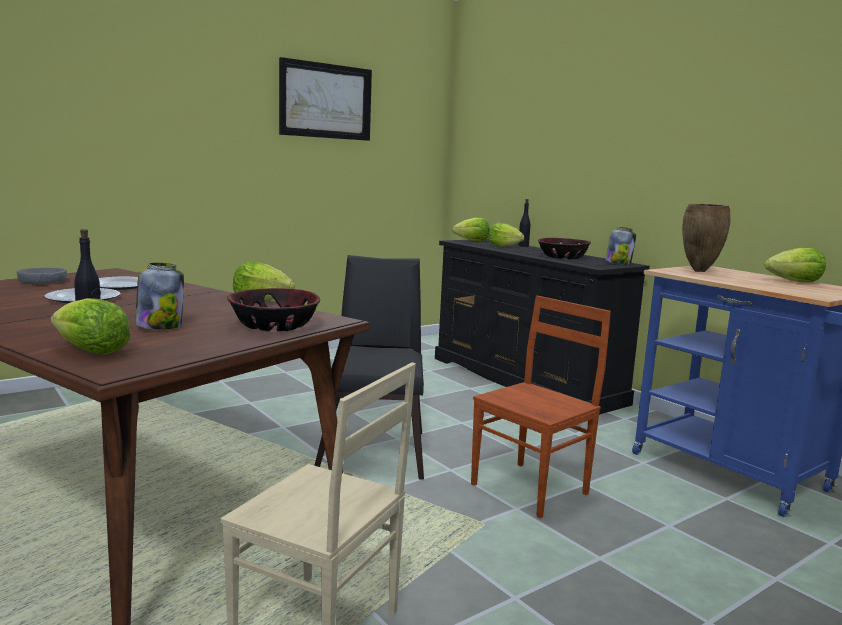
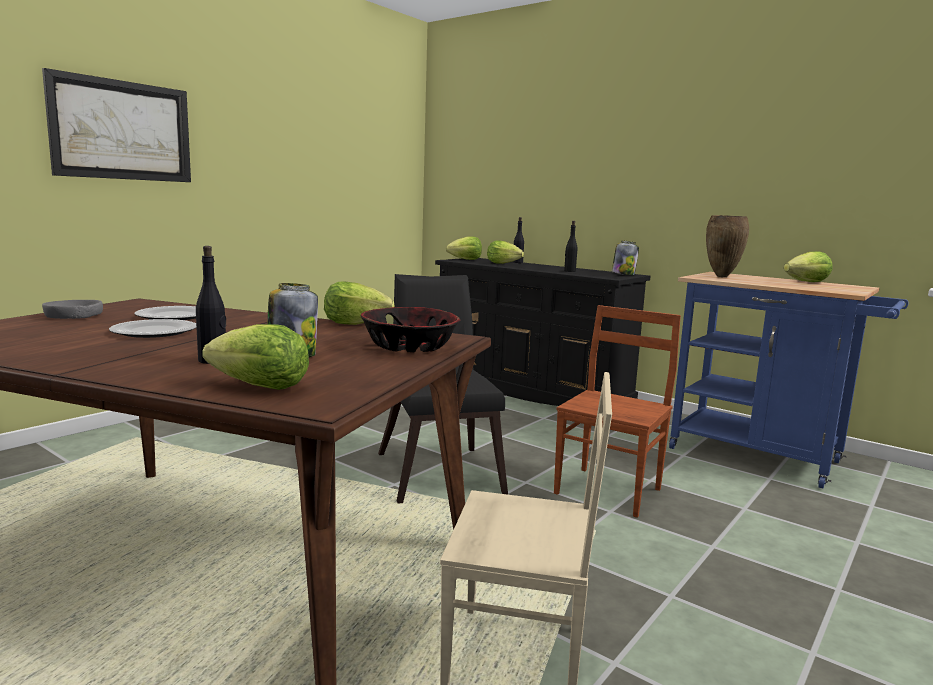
camera: 15 degrees left, 0 degrees up
(325, 101) = (313, 118): picture -> picture (122, 130)
(562, 257) = (569, 271): bowl -> black bottle

